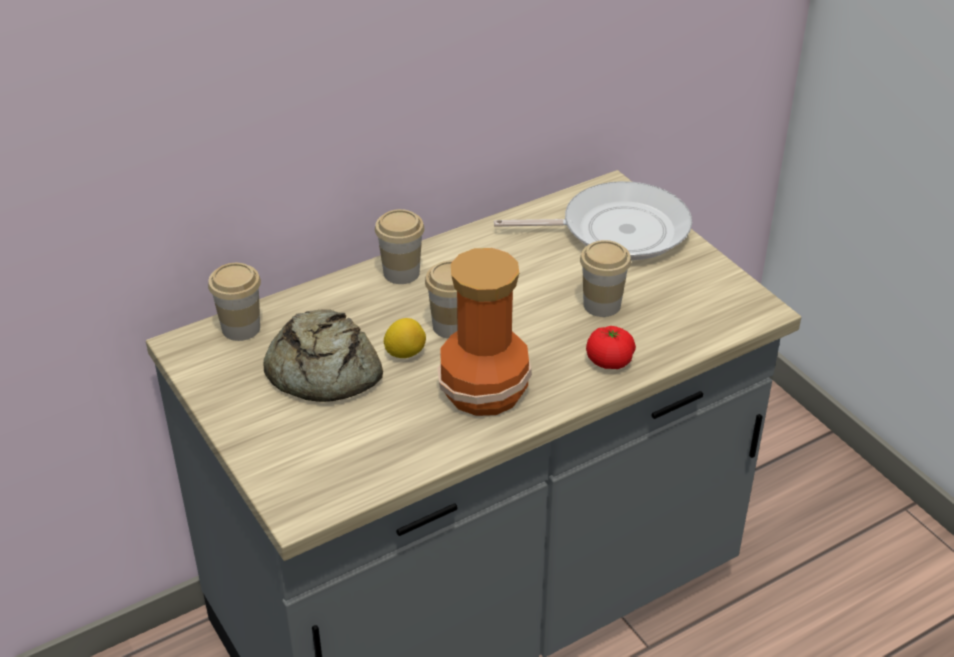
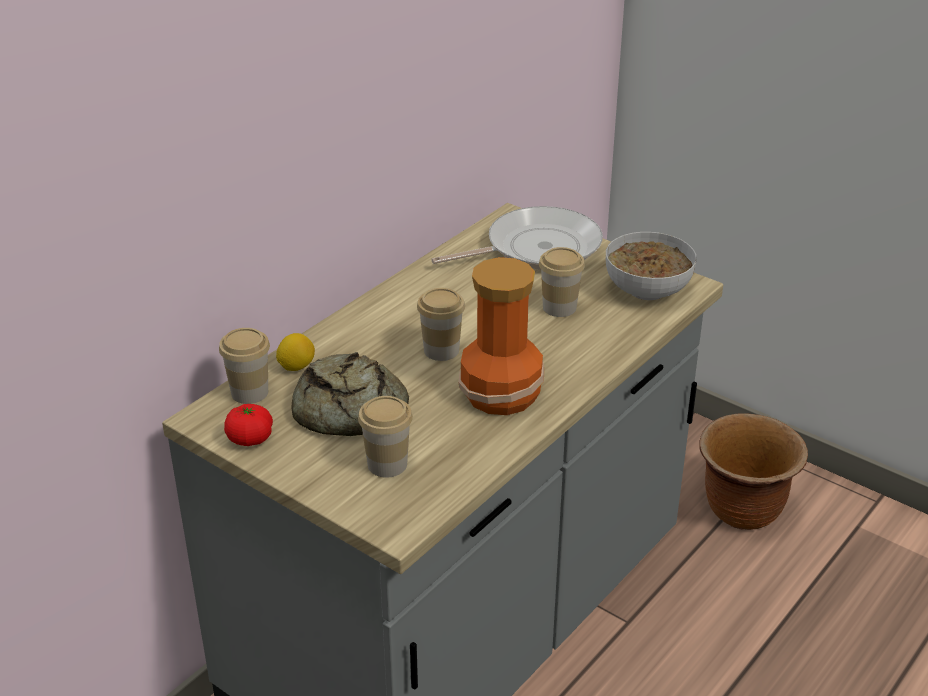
camera: 20 degrees left, 5 degrees down
(401, 273) = (370, 318): cup -> cup (387, 464)
(405, 353) = (414, 380): lemon -> lemon (296, 366)
(609, 361) = (592, 348): tomato -> tomato (250, 438)
(708, 305) = (646, 290): none -> bowl
(834, 559) = (743, 511): none -> brown planter

